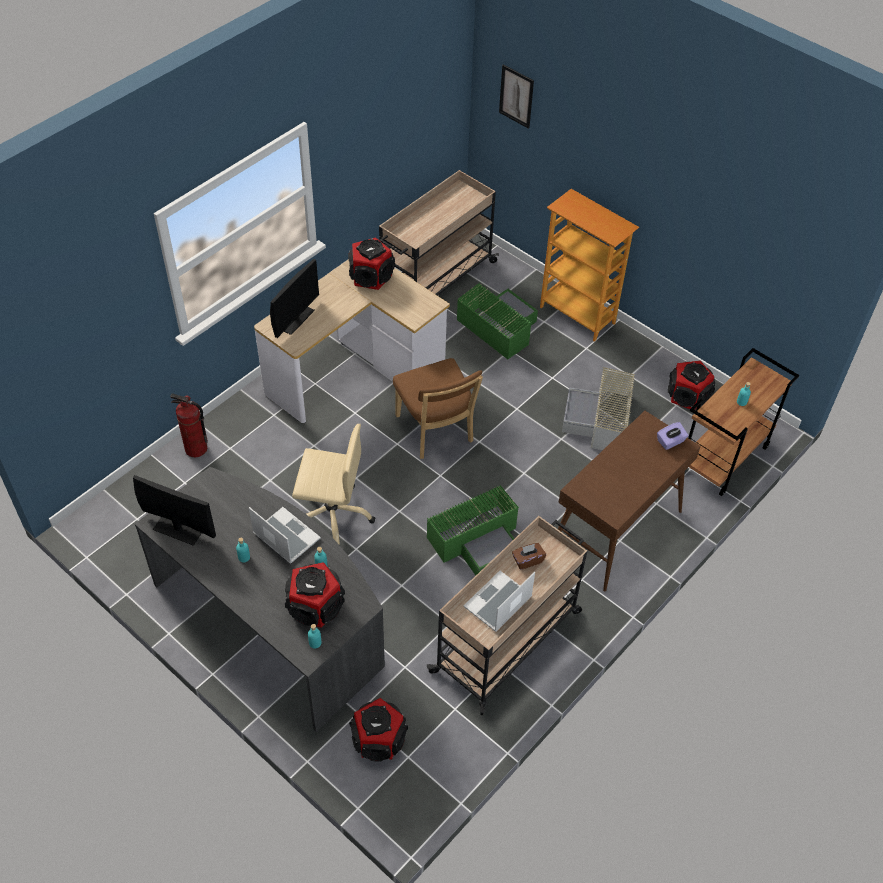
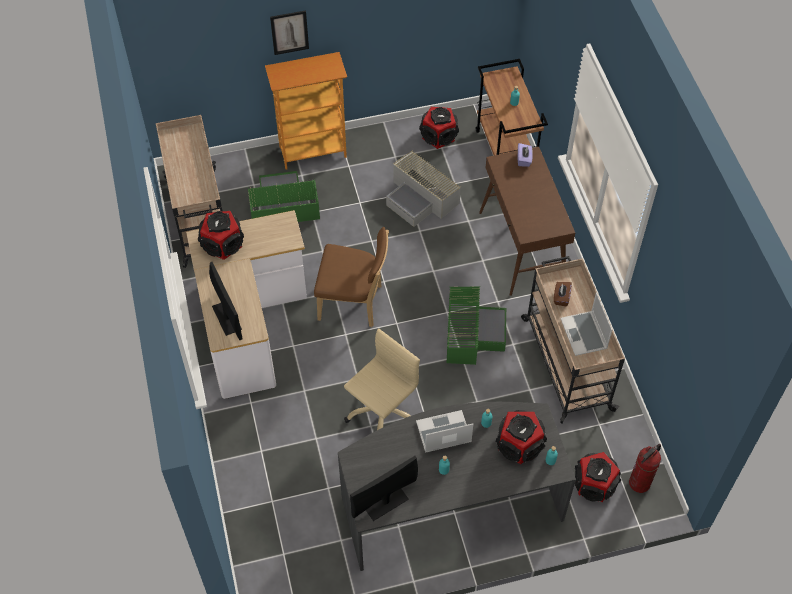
camera: 55 degrees left, 5 degrees up
(196, 449) = (243, 476): fire extinguisher -> fire extinguisher (639, 483)
(516, 96) = (181, 31): picture -> picture (289, 32)

